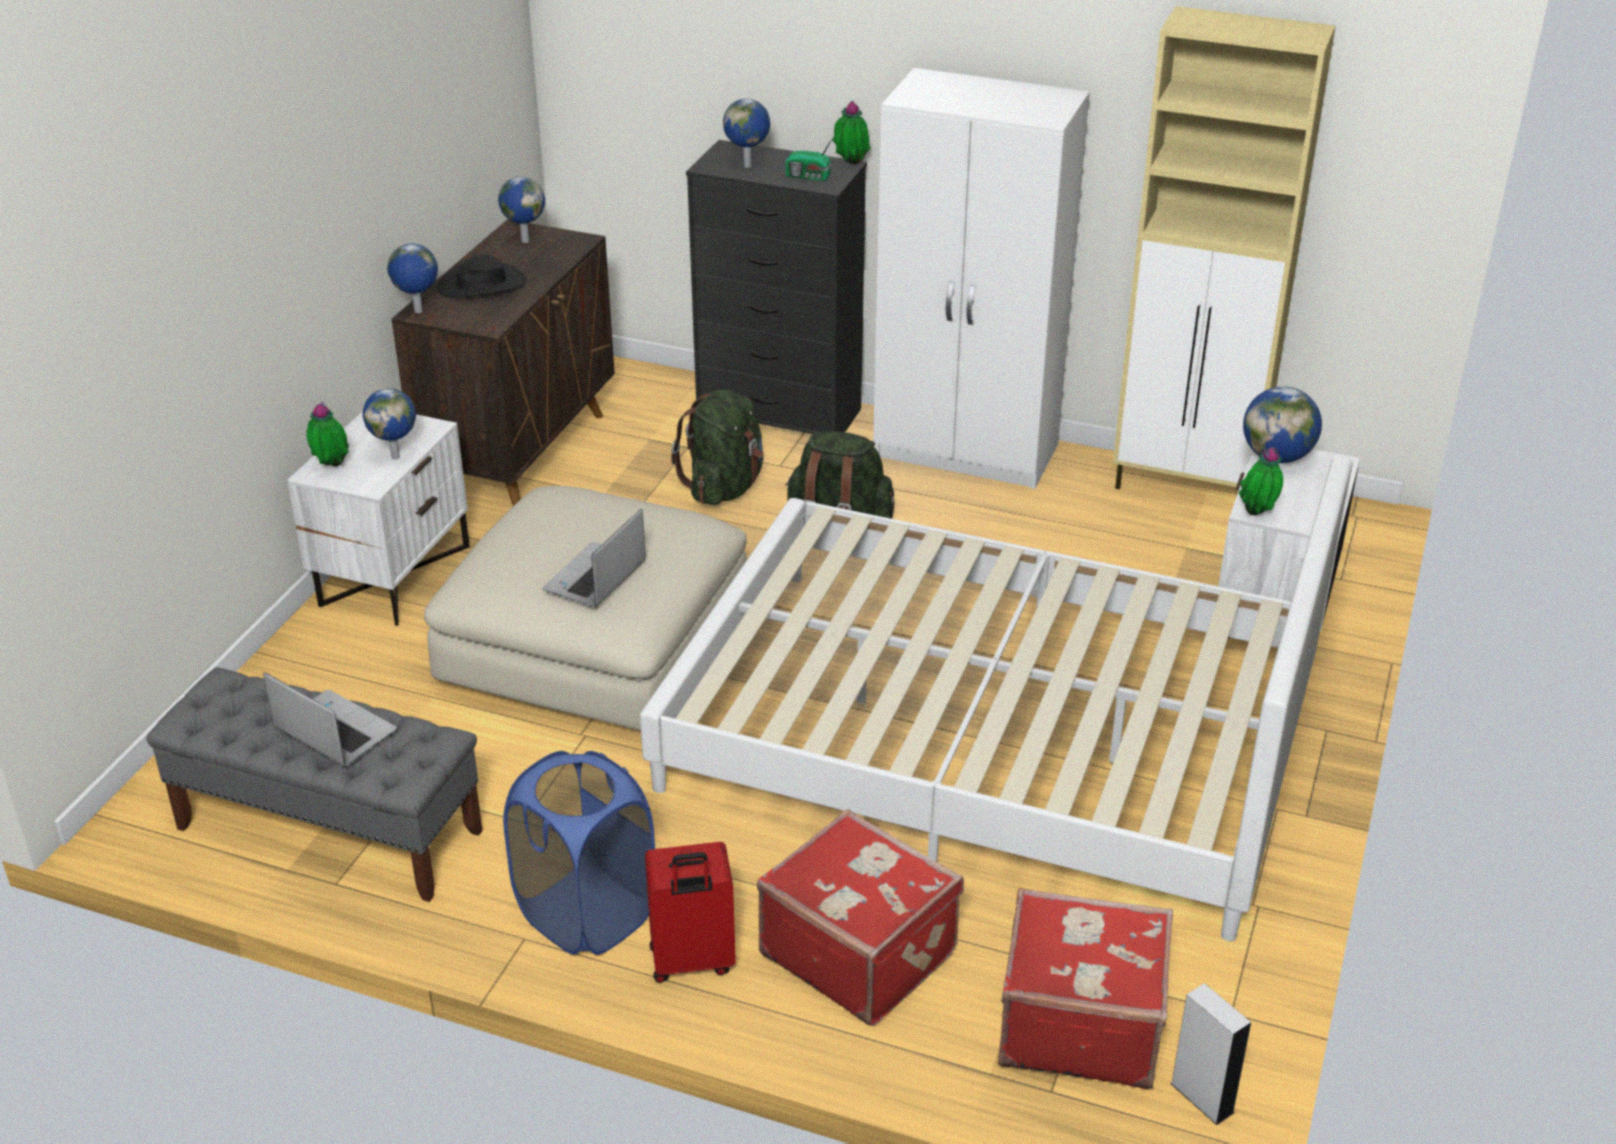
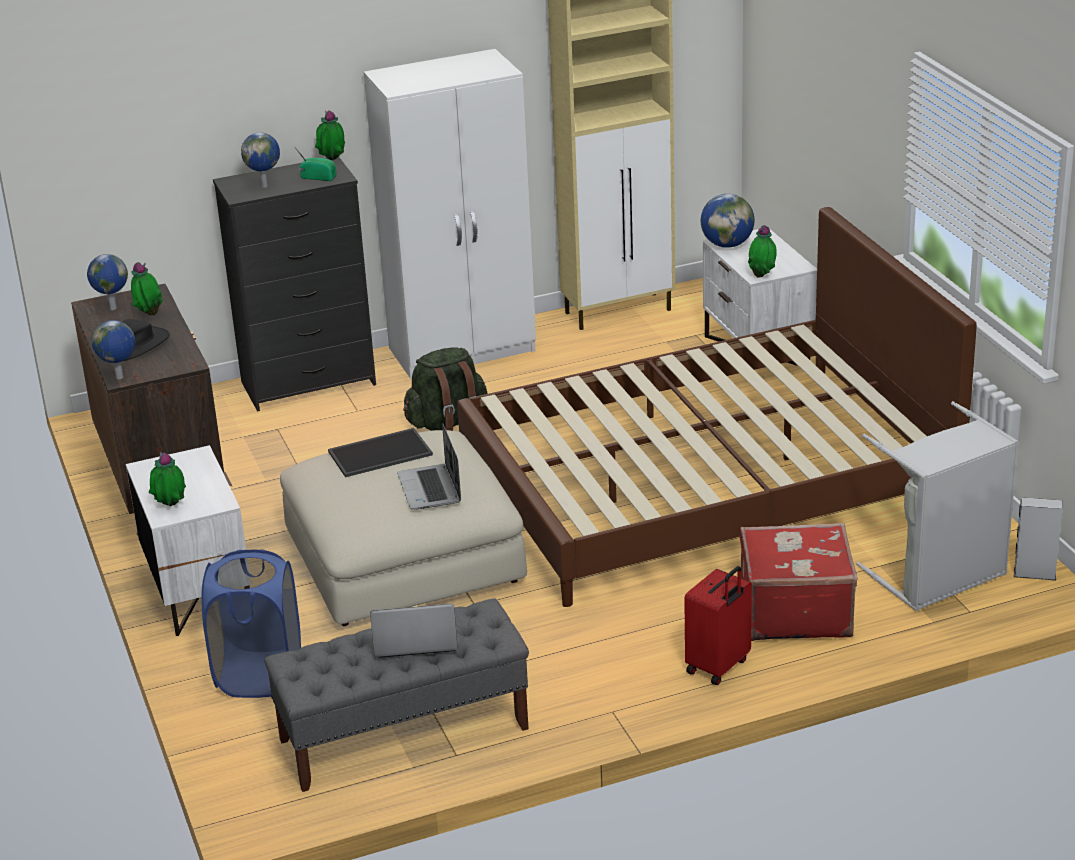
camera: 40 degrees left, 5 degrees down
(396, 456) = (205, 481): globe -> none
(542, 260) = (149, 314): none -> potted plant
(586, 914) = (627, 681): blue laundry basket -> blue laundry basket (259, 675)
(616, 513) = (380, 452): none -> tray
(724, 487) = (342, 439): green backpack -> none
(809, 176) = (318, 177): radio -> radio turned 135 degrees counterclockwise
(988, 739) = (706, 484): white bed -> brown bed
(1079, 1023) = (940, 578): red suitcase -> grey laundry basket

